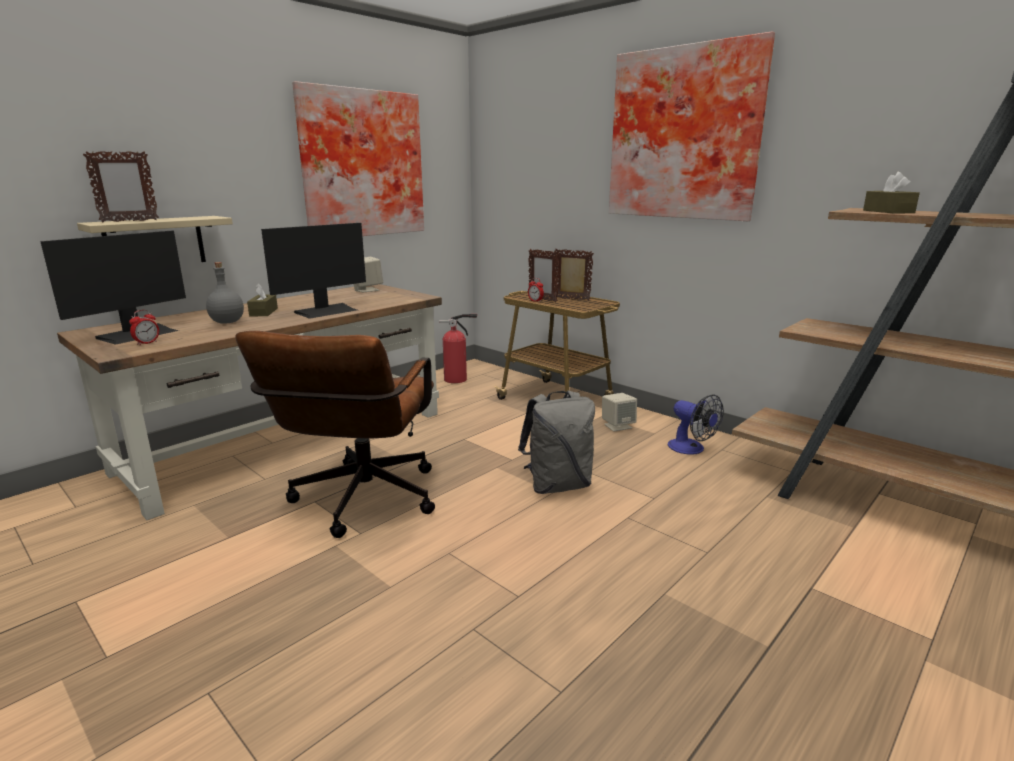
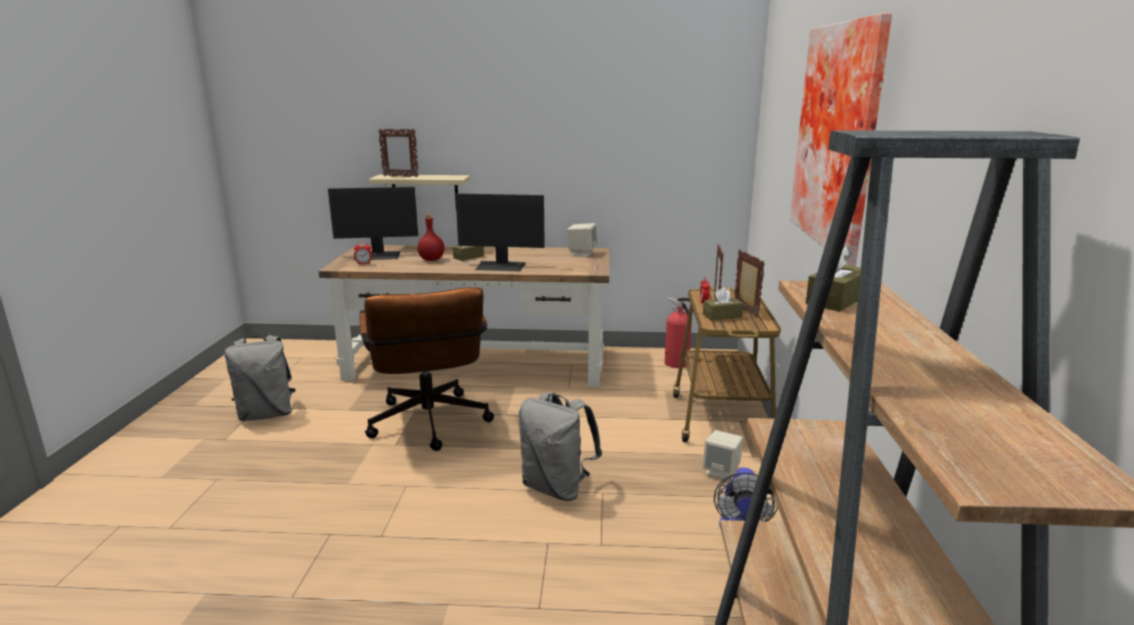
camera: 50 degrees right, 0 degrees up
(113, 599) = (267, 414): none -> grey backpack
(227, 322) = (432, 259): grey bottle -> red bottle
(361, 164) = (610, 136): picture -> none
(361, 504) = (430, 427): brown office chair -> brown office chair turned 75 degrees counterclockwise
(571, 304) = (722, 316): none -> brown tissue box

